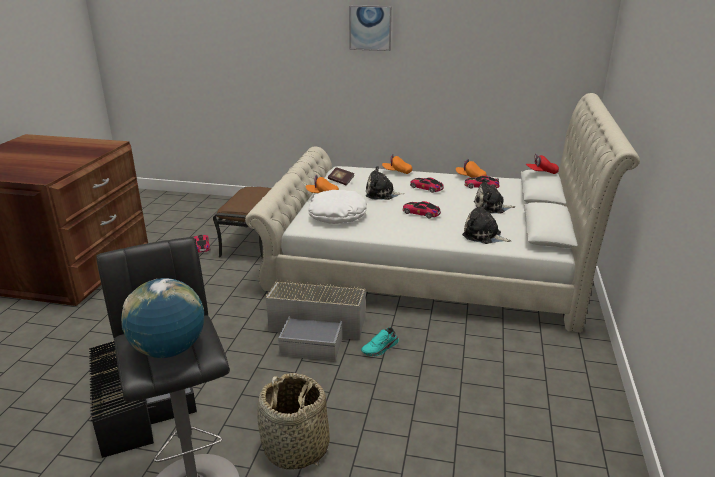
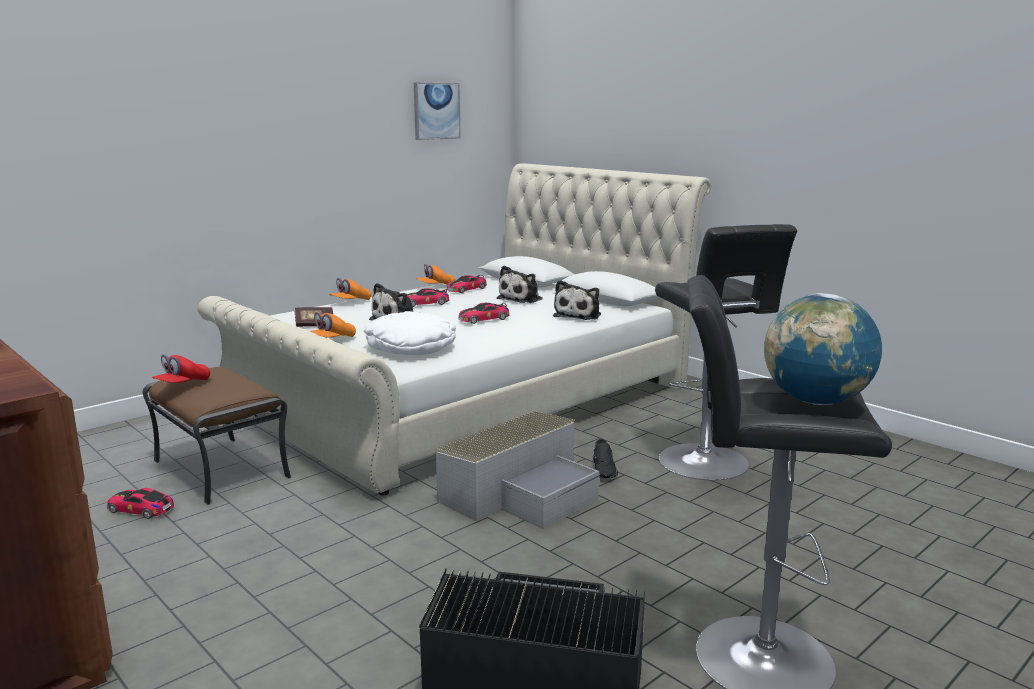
camera: 55 degrees left, 10 degrees down
(296, 448) = (739, 568): basket -> none
(370, 28) = (258, 100): picture -> picture (436, 111)
(380, 348) = (604, 469): turquoise shoe -> black shoe
(440, 387) = (707, 464): none -> black stool
(484, 236) = (579, 315): plush toy -> plush toy turned 45 degrees counterclockwise
(541, 173) = (518, 257): red cap -> red cap (182, 385)

